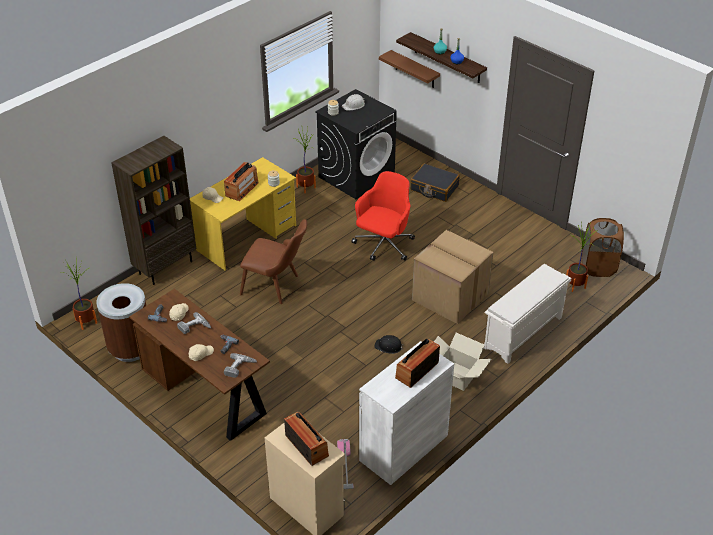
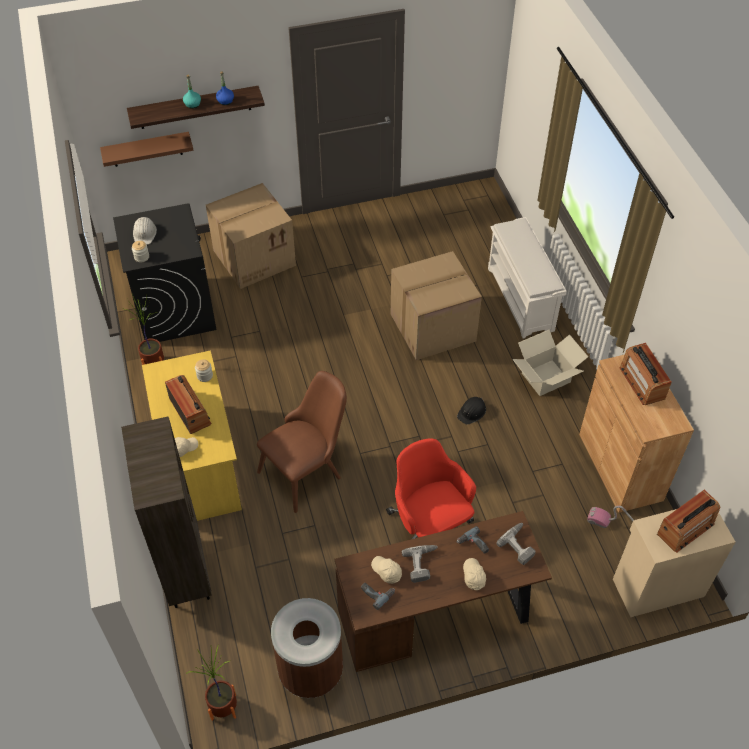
camera: 60 degrees left, 10 degrees up
(307, 445) = (685, 528): radio -> radio turned 150 degrees clockwise
(383, 245) = (313, 342): red office chair -> red office chair (429, 529)
(403, 448) = (620, 467): white cabinet -> brown cabinet
(434, 188) = (254, 257): black suitcase -> cardboard box
(575, 285) = (481, 229): potted plant -> none
(598, 267) = (468, 201): brown laundry basket -> none

